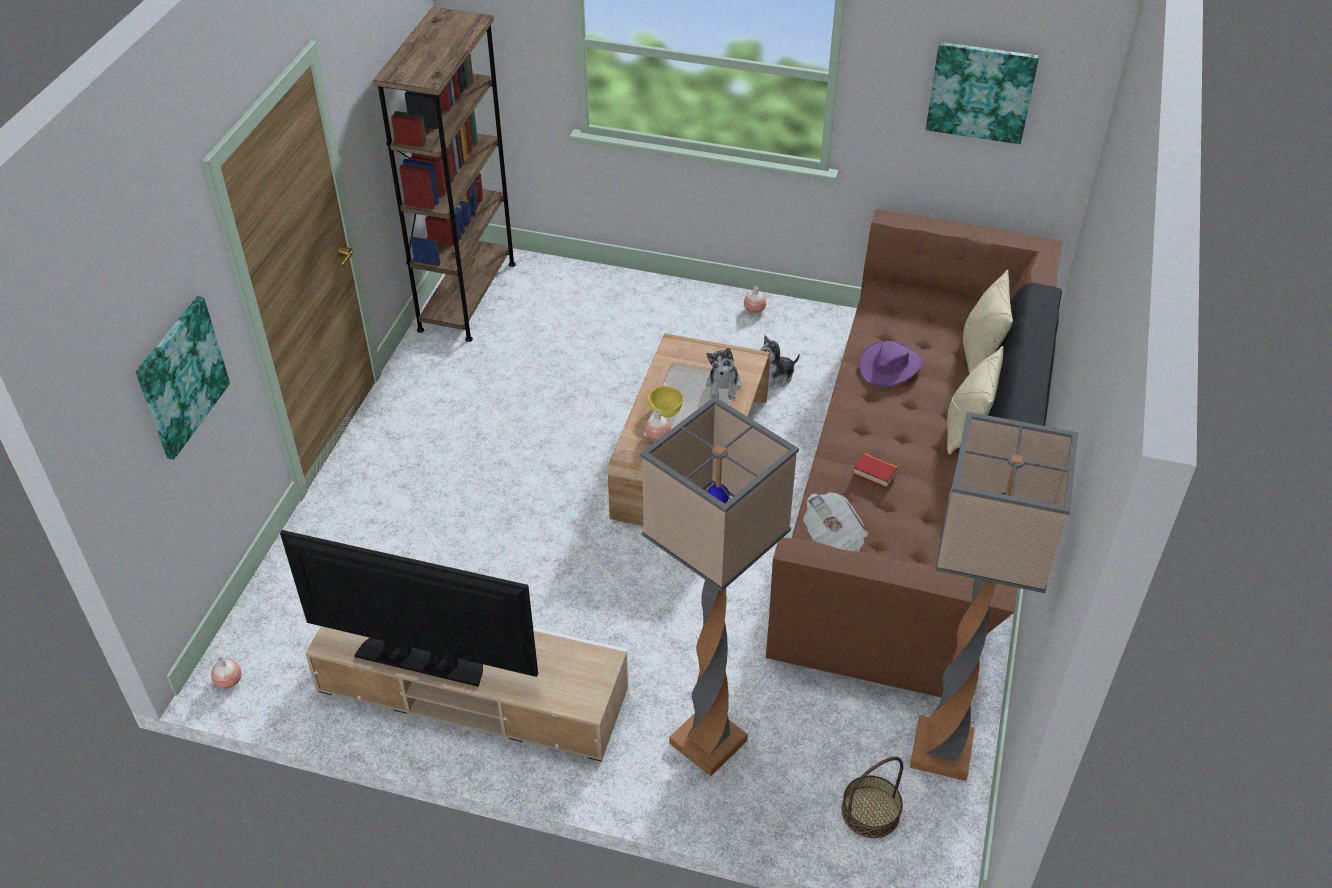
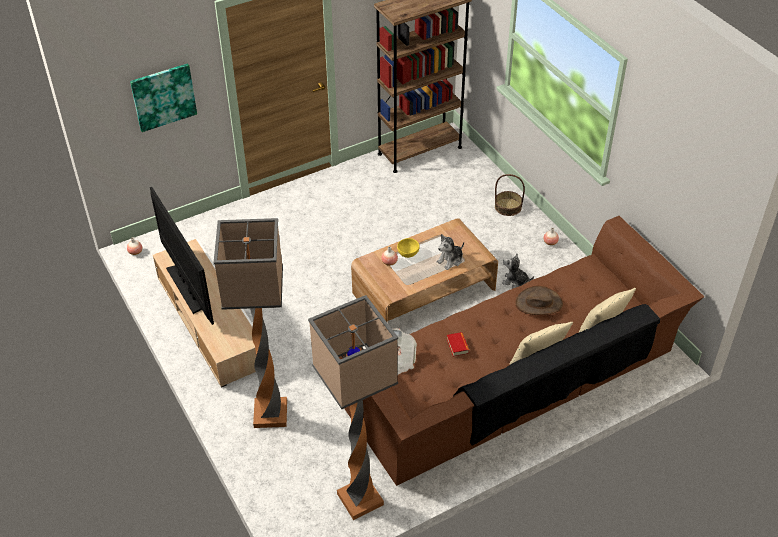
camera: 45 degrees right, 0 degrees up
(870, 811) = (296, 496): basket -> basket (508, 207)
(889, 365) = (539, 303): purple hat -> brown hat
(981, 91) = (678, 170): picture -> none

